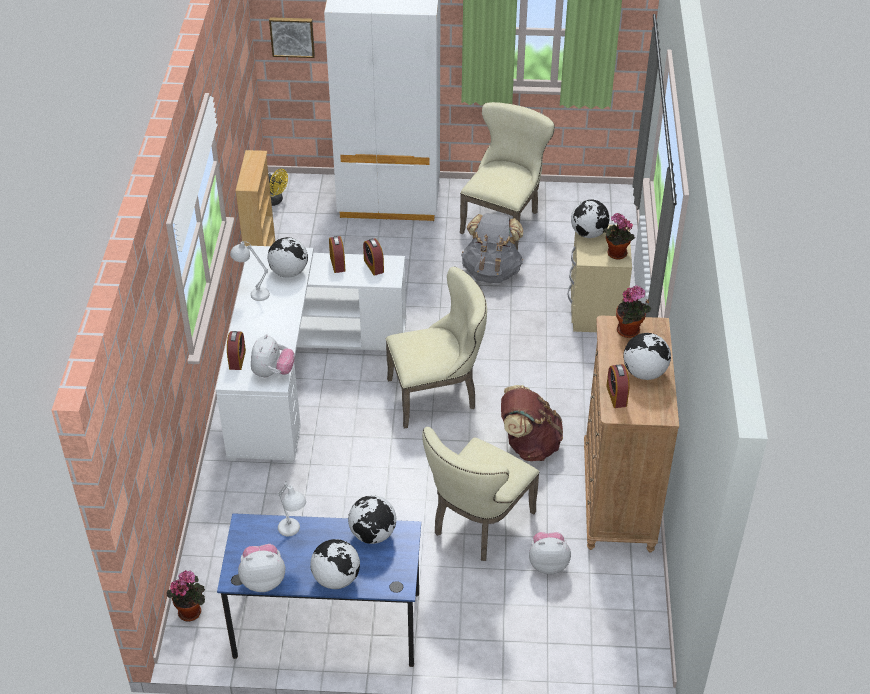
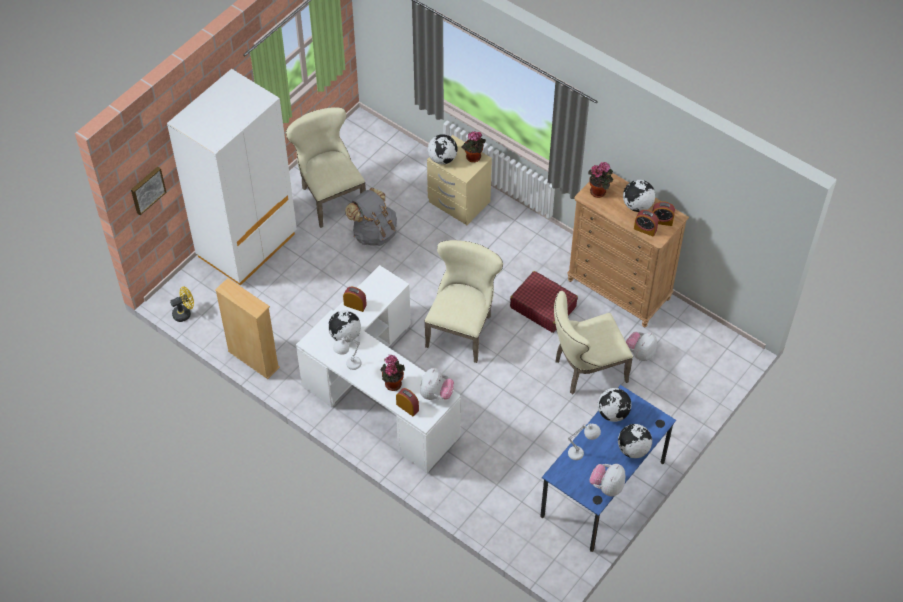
camera: 55 degrees left, 10 degrees up
(191, 610) = (538, 556): potted plant -> potted plant (392, 383)
(272, 372) = (436, 394): plush toy -> plush toy turned 60 degrees clockwise
(373, 266) = (375, 287): alarm clock -> alarm clock (662, 221)
(478, 525) = (585, 370): beige chair -> beige chair turned 90 degrees clockwise
(528, 445) = (543, 307): brown backpack -> red suitcase

